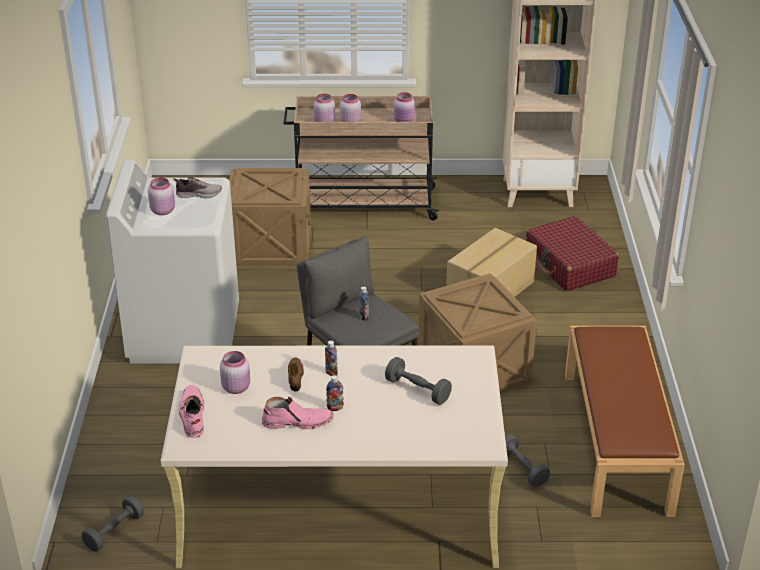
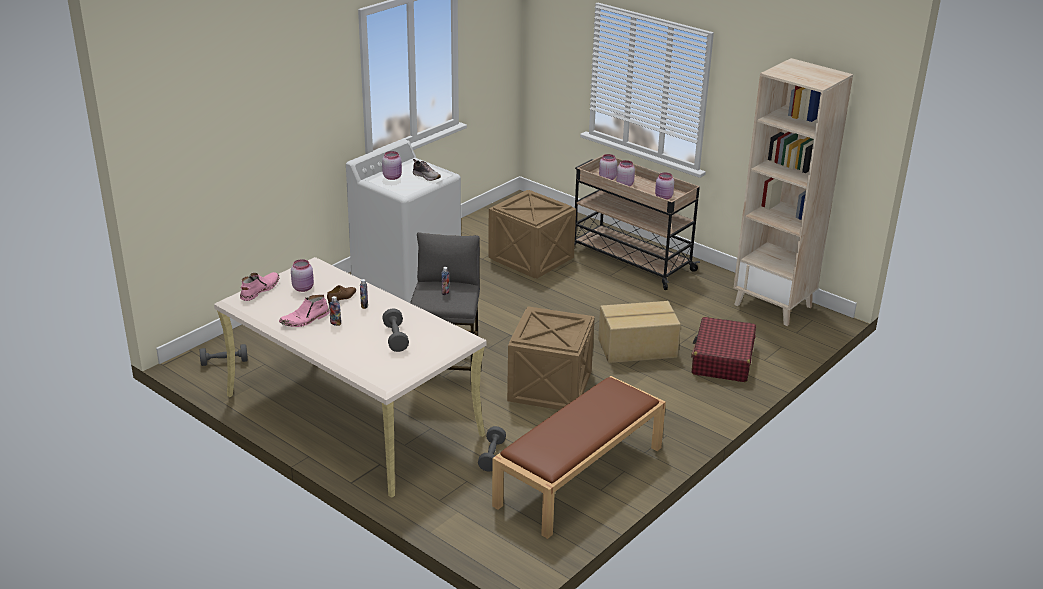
camera: 40 degrees right, 5 degrees down
(297, 422) = (305, 320): pink boot -> pink boot turned 105 degrees clockwise

